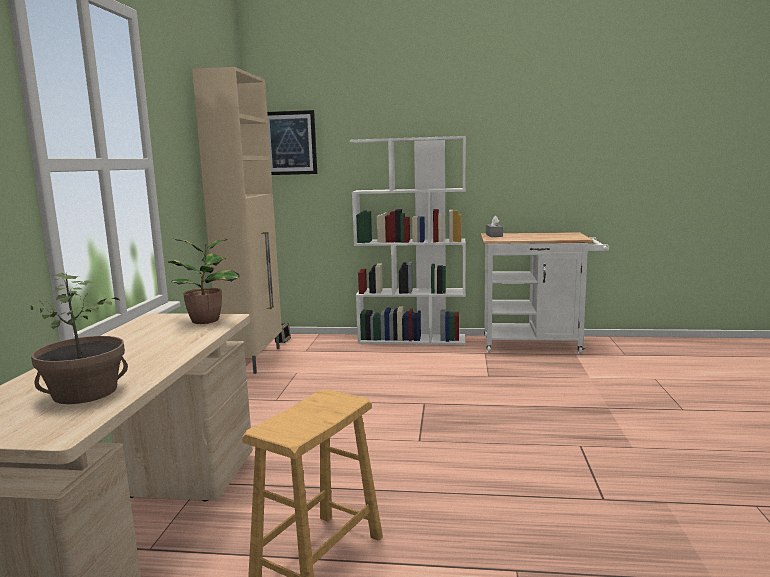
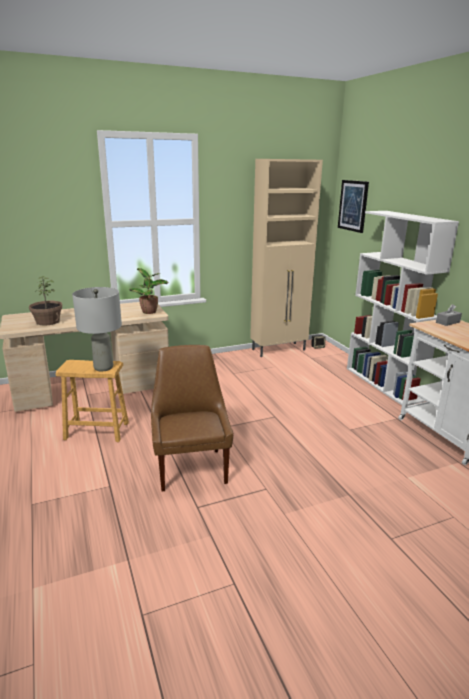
camera: 60 degrees right, 10 degrees up
(334, 404) = (103, 367): none -> grey table lamp
(506, 484) = (191, 467): none -> brown chair

